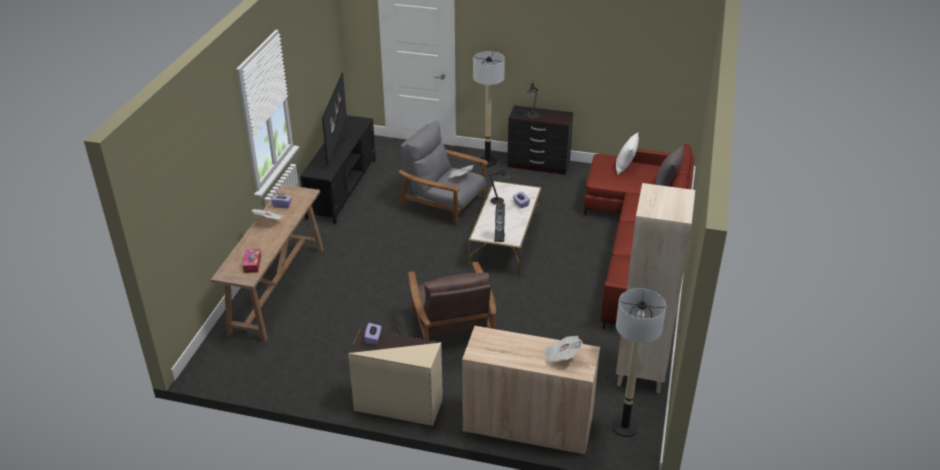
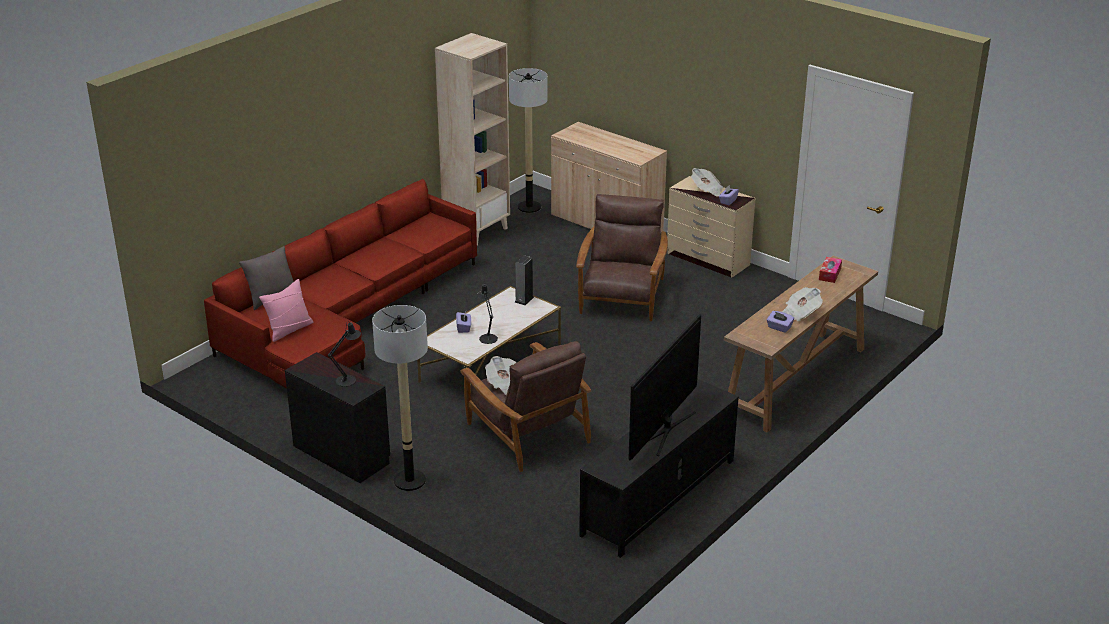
camera: 155 degrees left, 5 degrees down
(444, 203) = (526, 432): grey armchair -> brown armchair
(561, 356) = (587, 136): newspaper -> newspaper (706, 190)
(625, 166) = (289, 329): white pillow -> pink pillow

